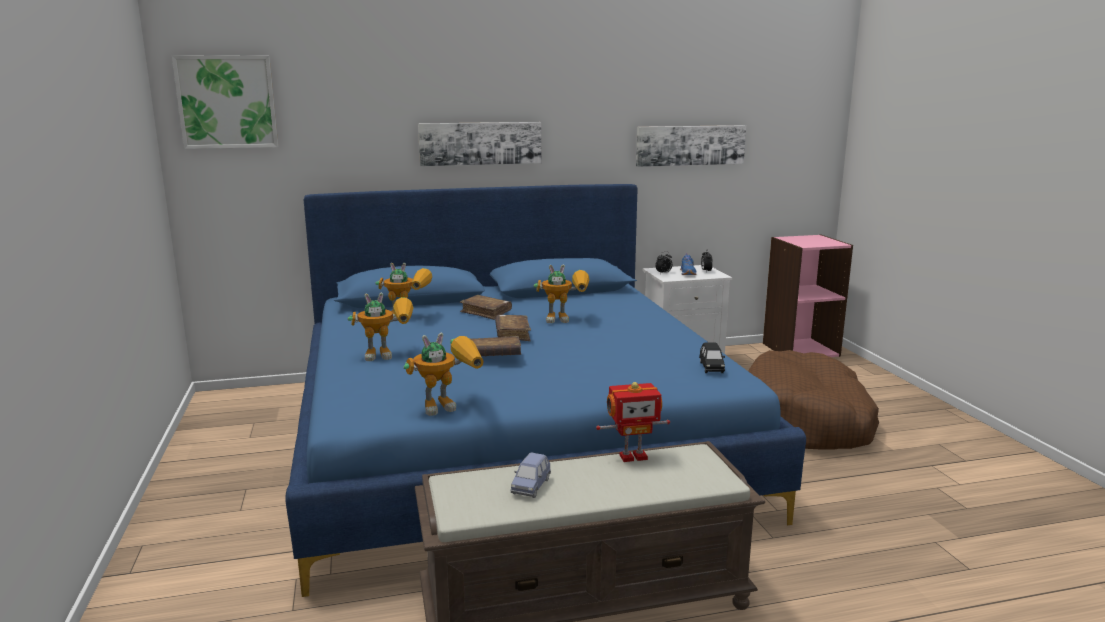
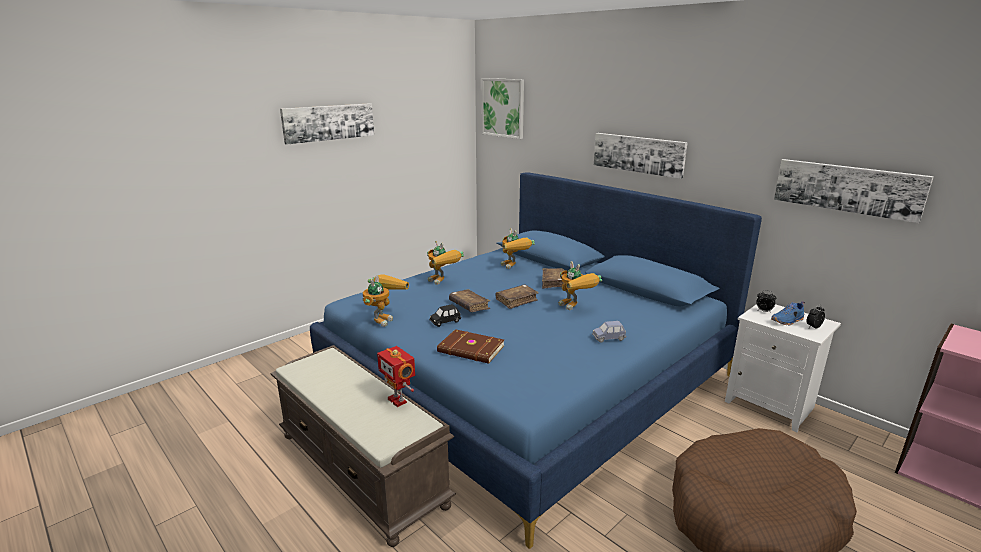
camera: 60 degrees right, 5 degrees up
(58, 127) = (328, 122): none -> picture
(449, 405) = (383, 318): toy robot -> toy robot turned 105 degrees counterclockwise
(531, 487) = (335, 378): blue toy car -> blue toy car (608, 338)
(605, 378) = (470, 350): none -> brown book
(711, 368) = (540, 385): black toy car -> black toy car (445, 322)

